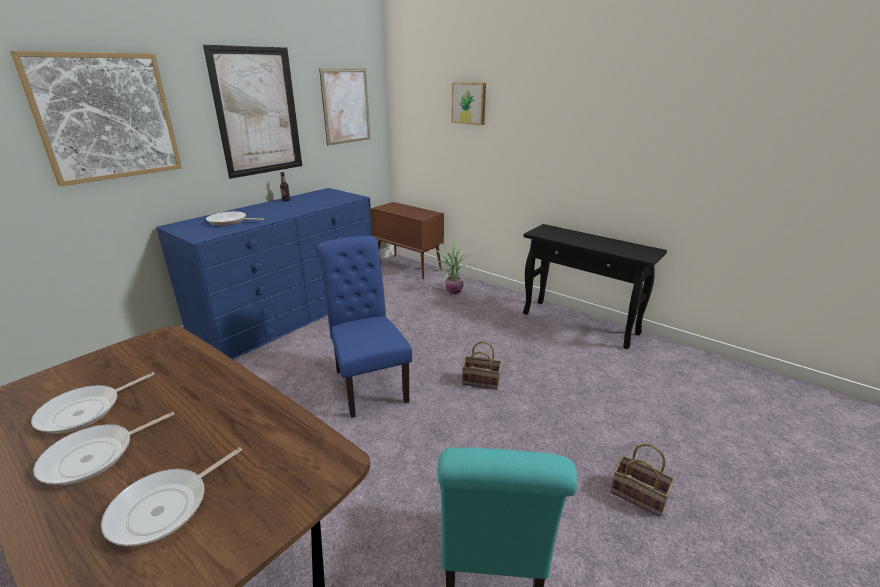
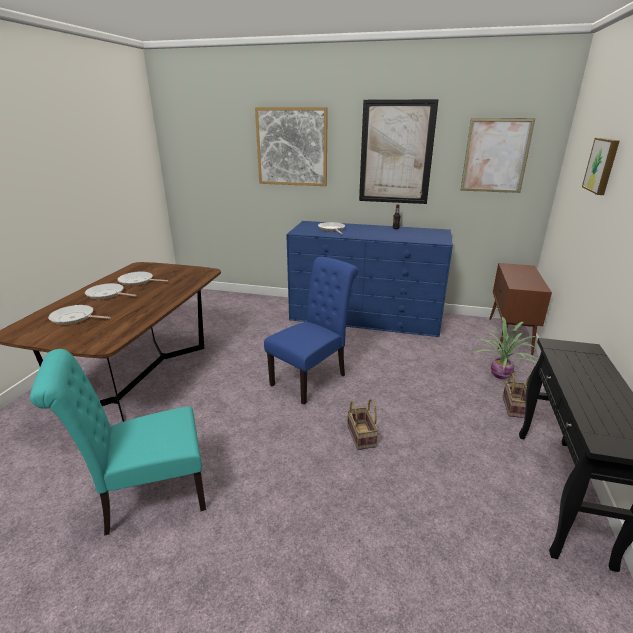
camera: 65 degrees right, 0 degrees up
(640, 495) = (262, 596): basket -> basket (515, 408)

